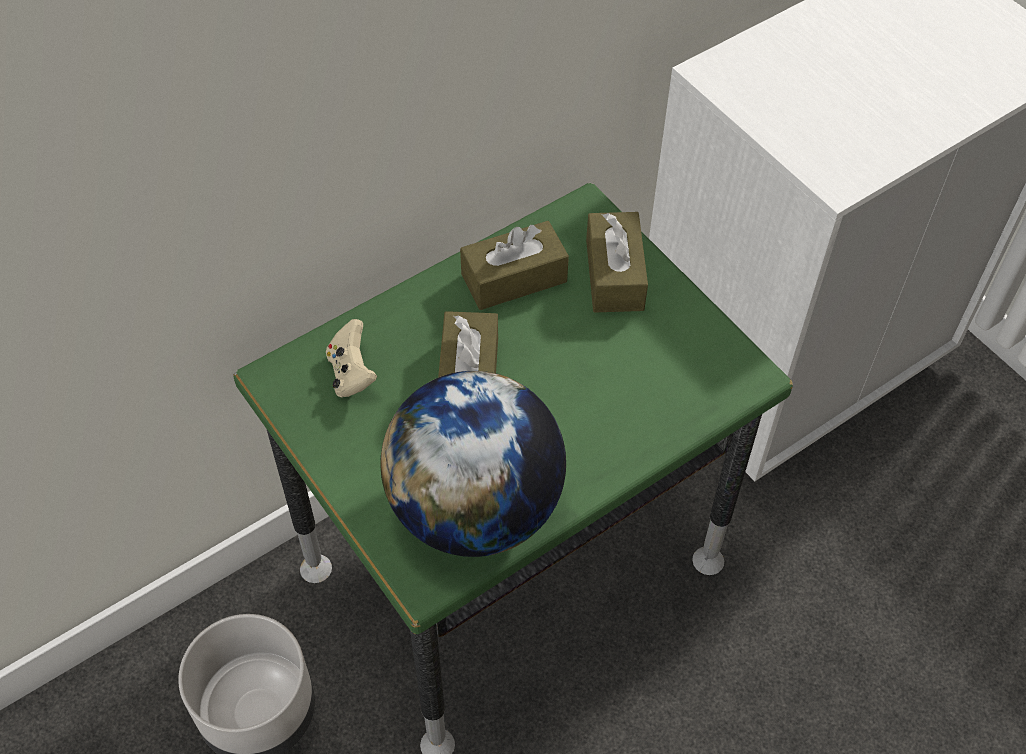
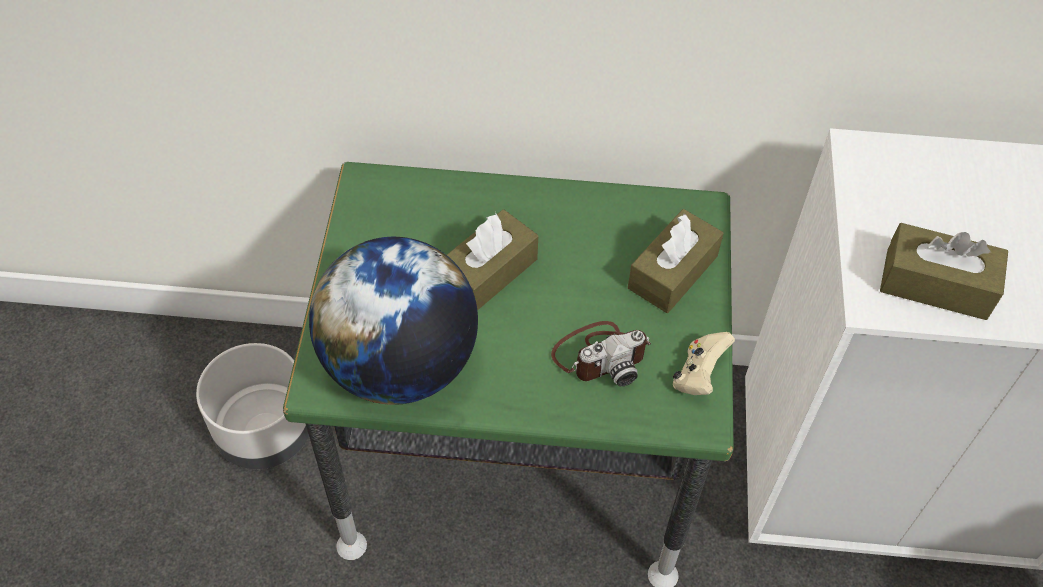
camera: 40 degrees right, 0 degrees up
(351, 373) = (414, 214): beige game controller -> beige game controller (698, 375)
(514, 278) = (594, 224): brown tissue box -> brown tissue box (936, 284)
(627, 381) = (600, 355): none -> camera

